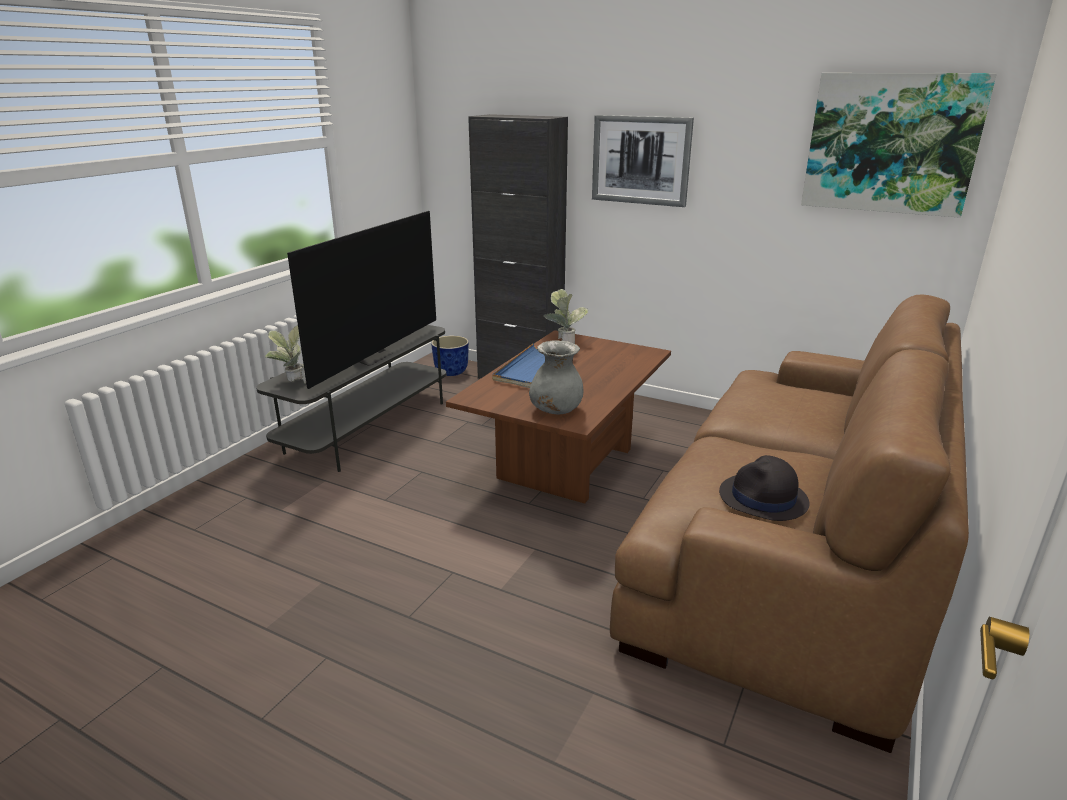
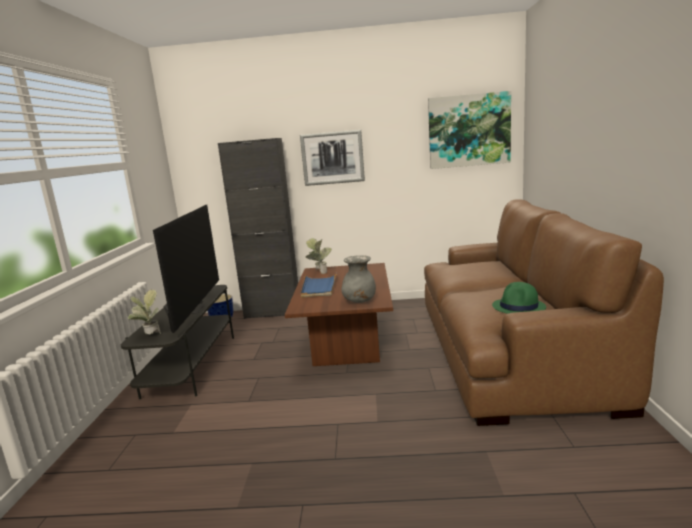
camera: 25 degrees left, 10 degrees down
(763, 499) = (519, 307): black hat -> green hat

